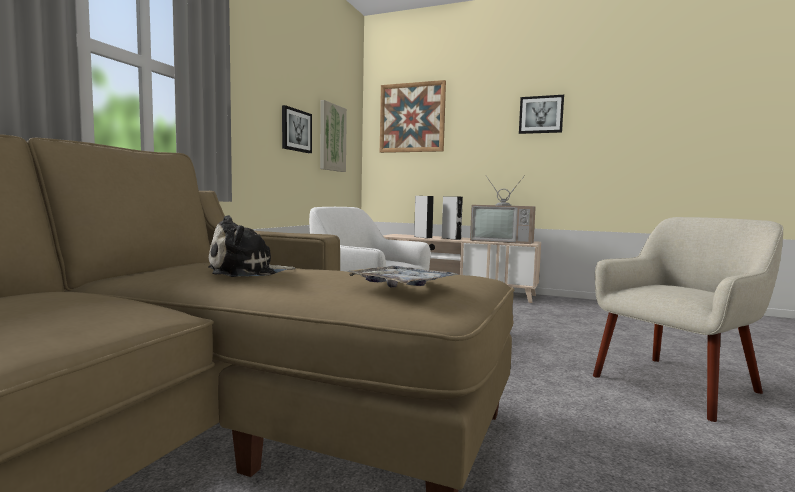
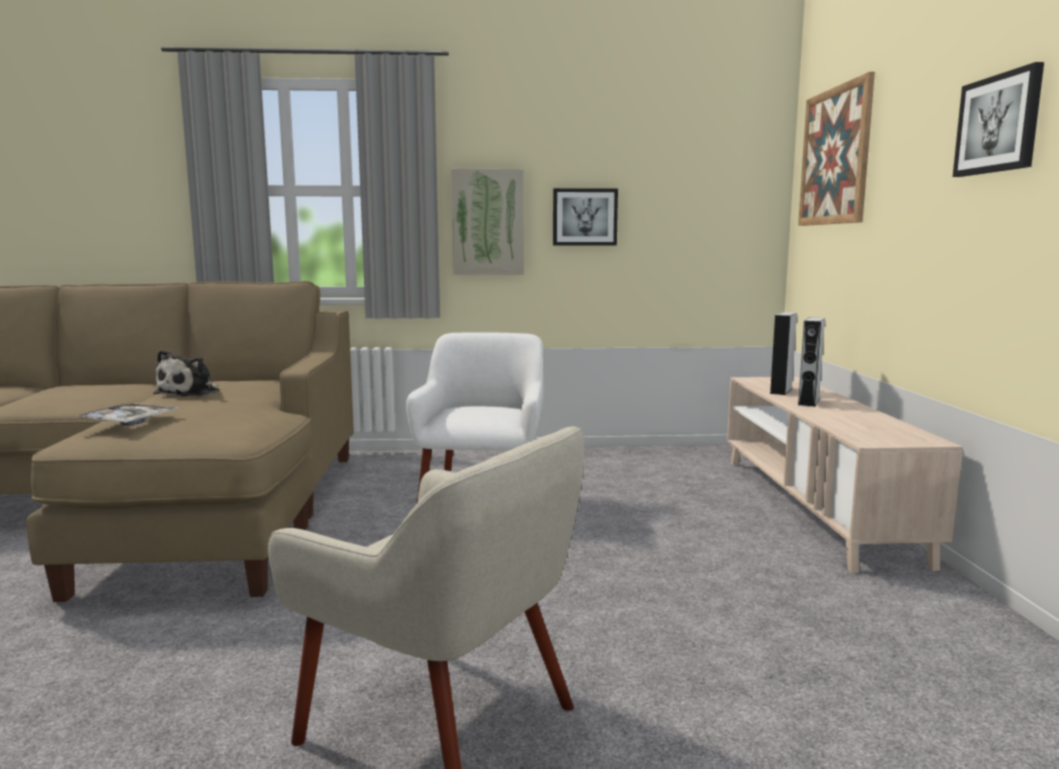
camera: 65 degrees right, 5 degrees up
(247, 272) = (191, 393): plush toy -> plush toy turned 105 degrees counterclockwise
(332, 137) = (681, 214): picture -> picture (488, 222)
(502, 241) = (863, 426): television -> none

